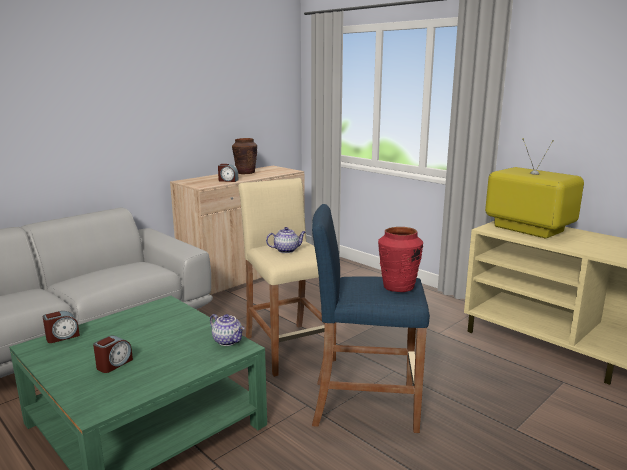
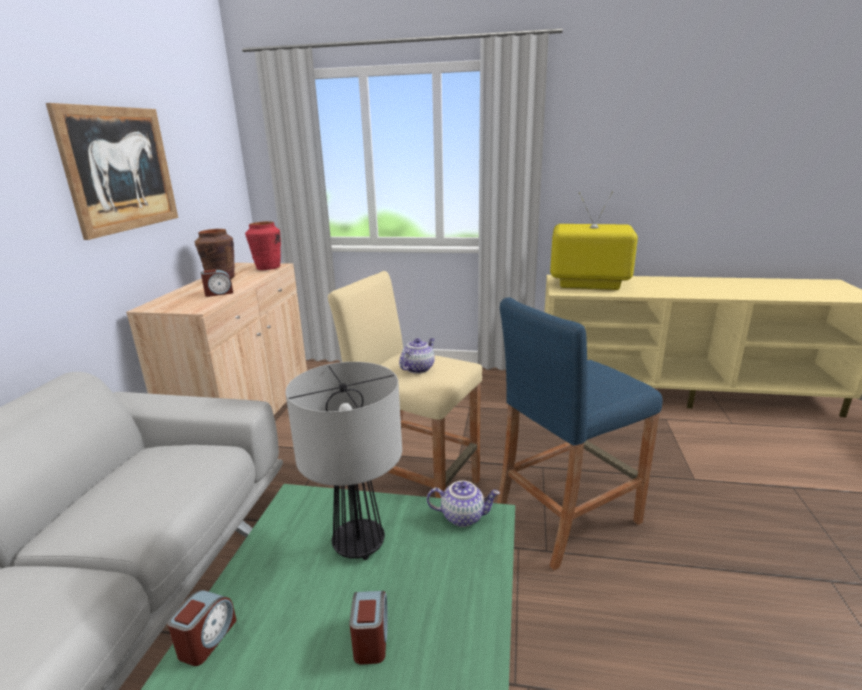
camera: 35 degrees left, 5 degrees up
(163, 331) = (359, 543): none -> table lamp
(188, 94) = (120, 169): none -> picture
(398, 287) = (605, 376): red vase -> red vase (268, 268)

